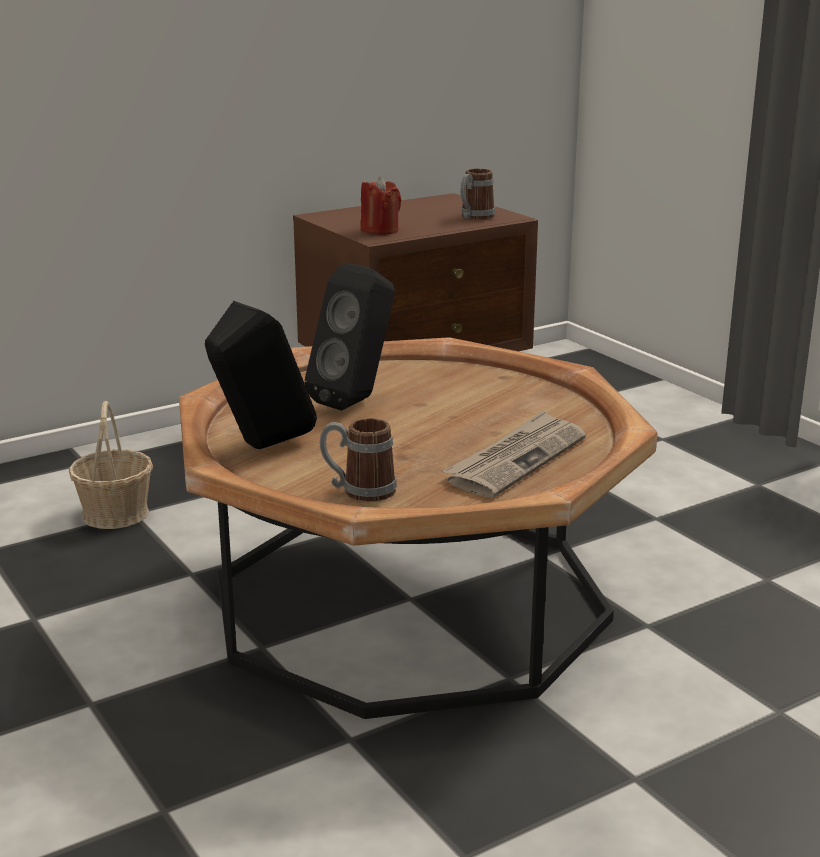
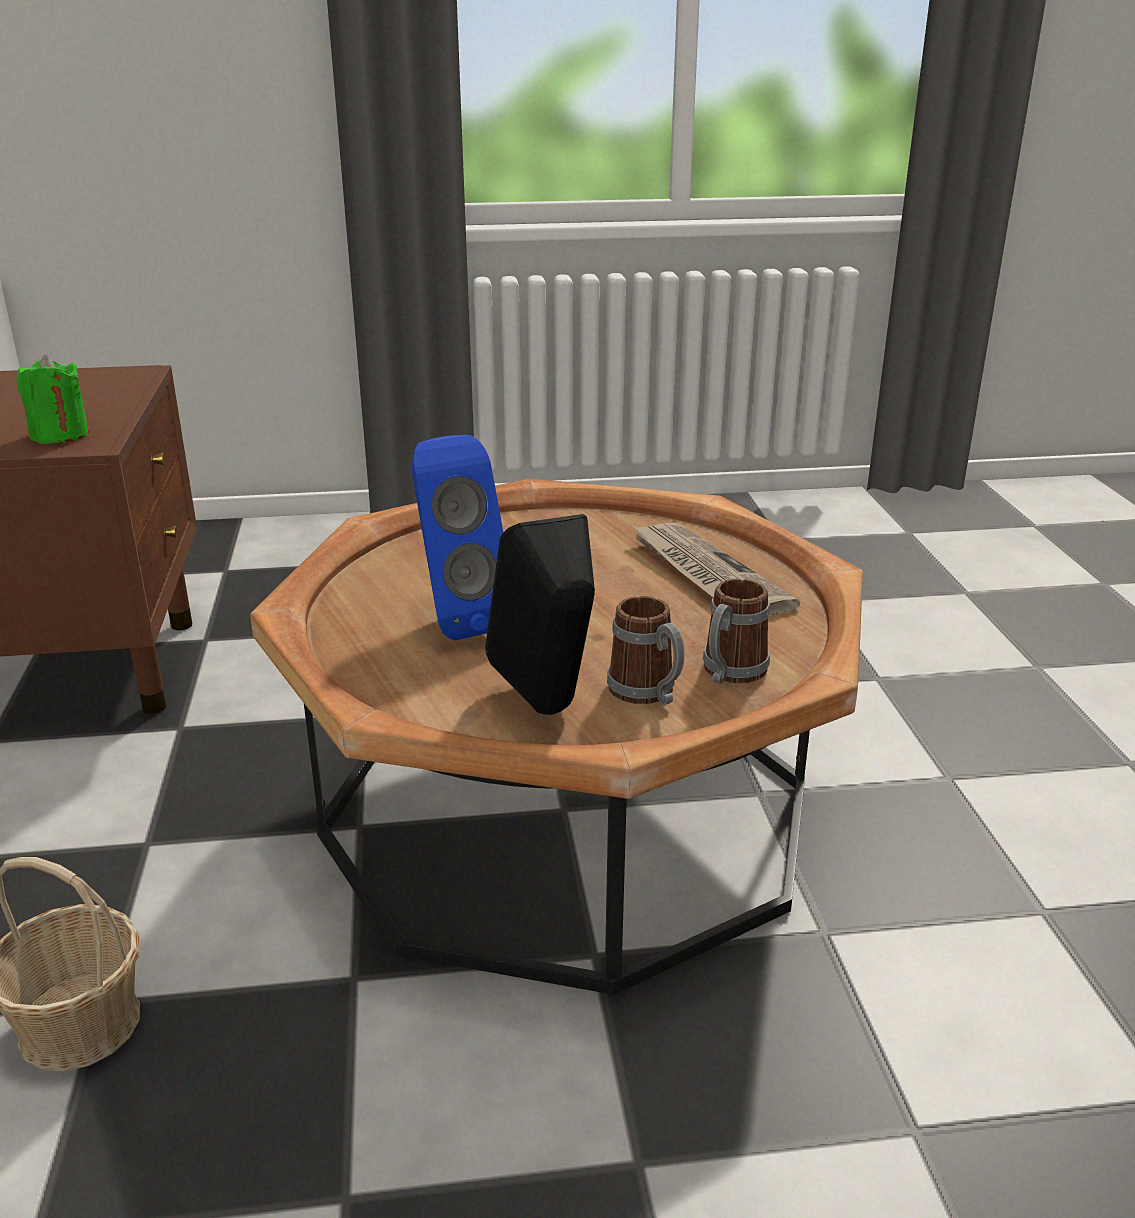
camera: 65 degrees left, 5 degrees up
(356, 401) = (456, 619): black speaker -> blue speaker
(380, 230) = (60, 435): red candle -> green candle
(474, 218) = (103, 385): mug -> mug (648, 694)

